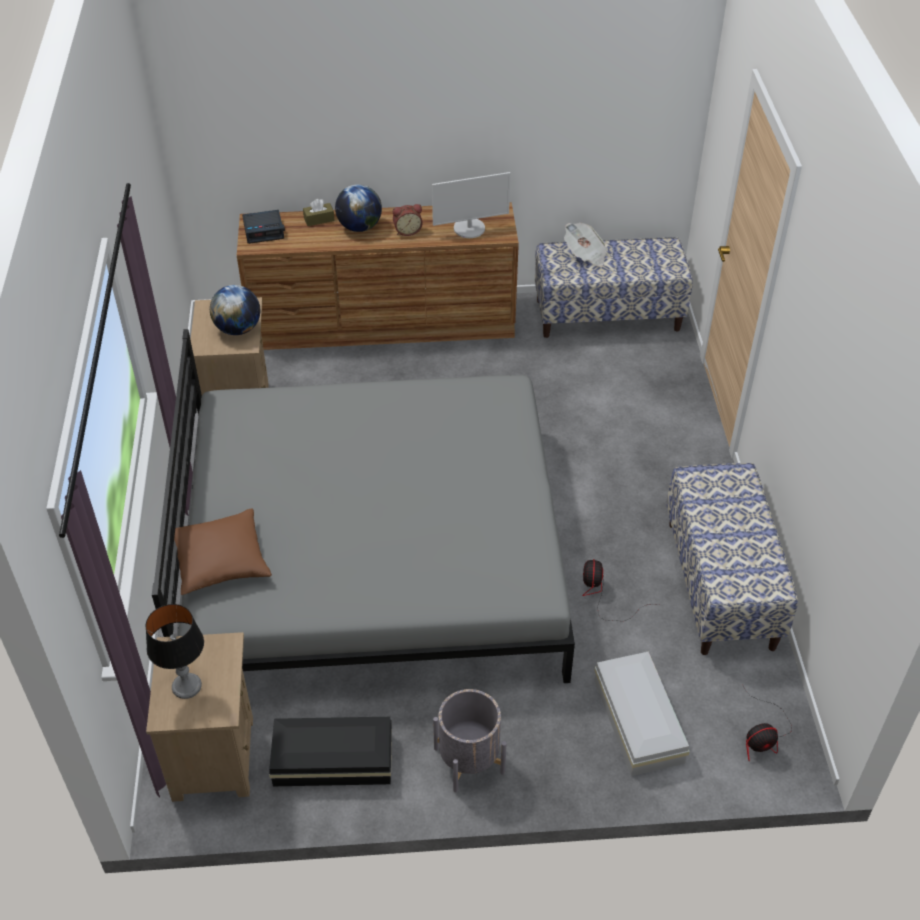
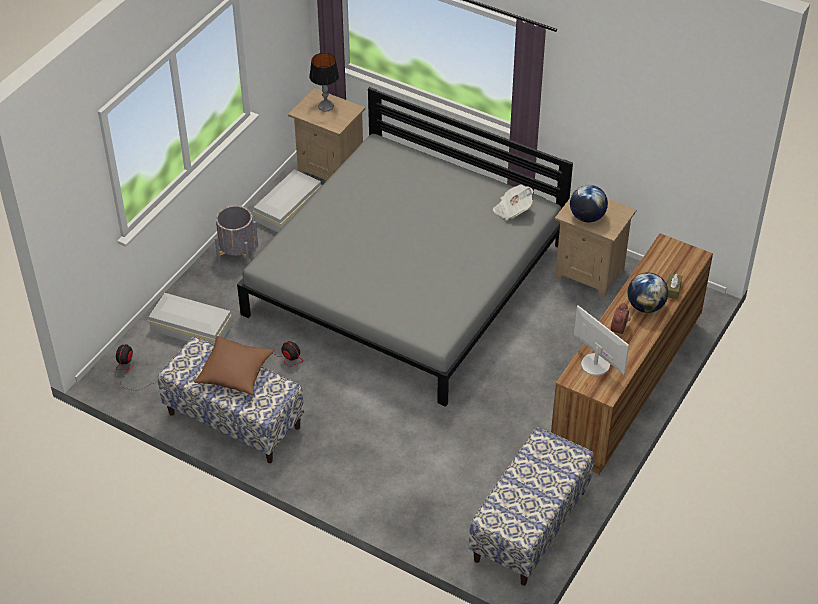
camera: 125 degrees right, 0 degrees up
(220, 561) = (409, 161): brown pillow -> brown pillow (235, 373)
(264, 231) = (679, 257): alarm clock -> none
(335, 761) = (287, 208): black storage box -> white storage box
(469, 228) = (595, 364): monitor -> monitor turned 120 degrees clockwise
(585, 254) = (554, 473): newspaper -> newspaper (512, 210)

